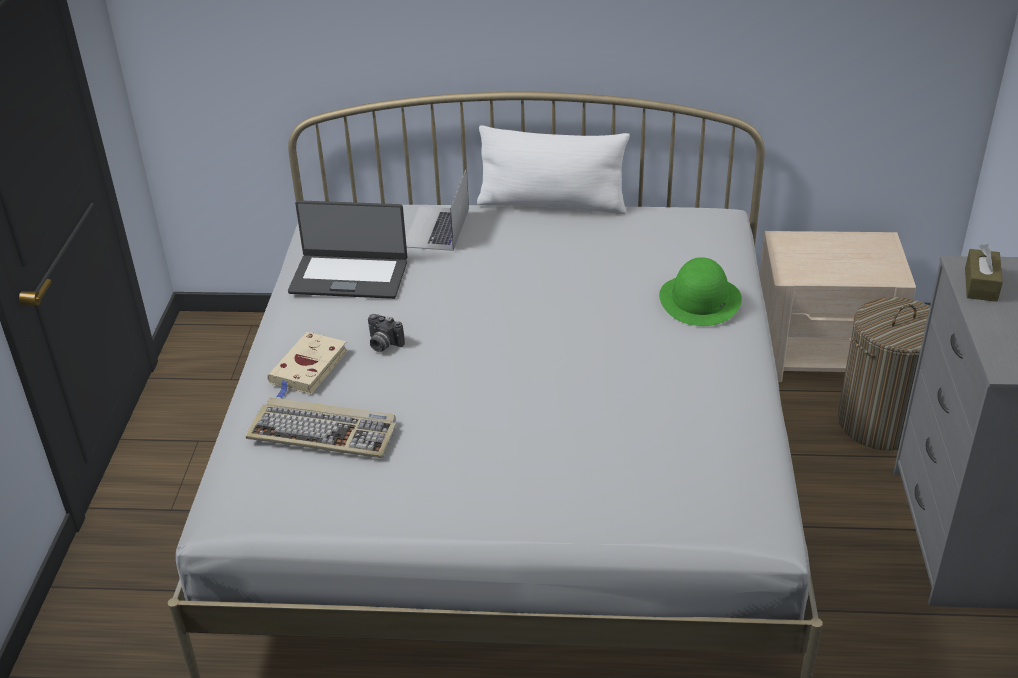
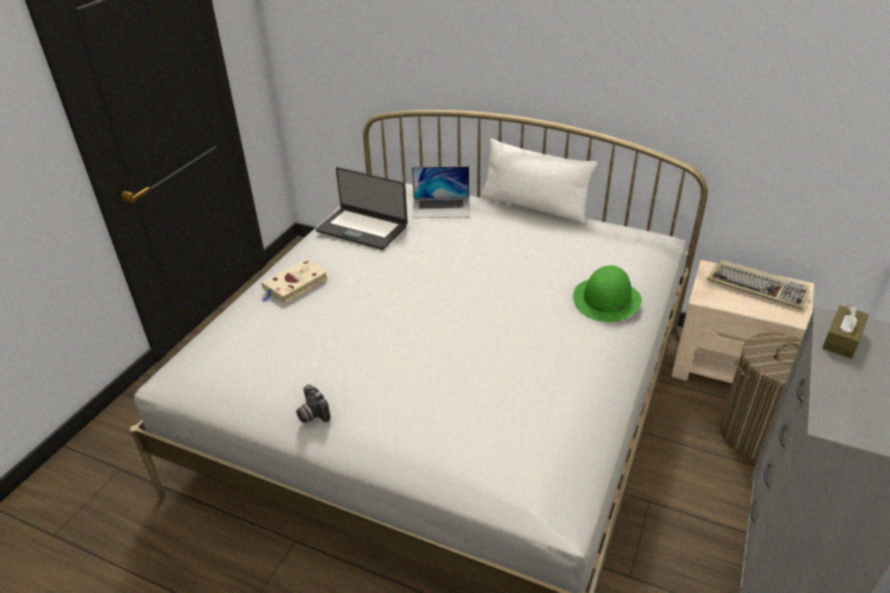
camera: 20 degrees right, 0 degrees up
(324, 432) = (275, 333): keyboard -> keyboard (758, 287)
(383, 344) = (354, 280): camera -> camera (312, 415)
(436, 228) = (441, 207): laptop -> laptop turned 120 degrees counterclockwise

